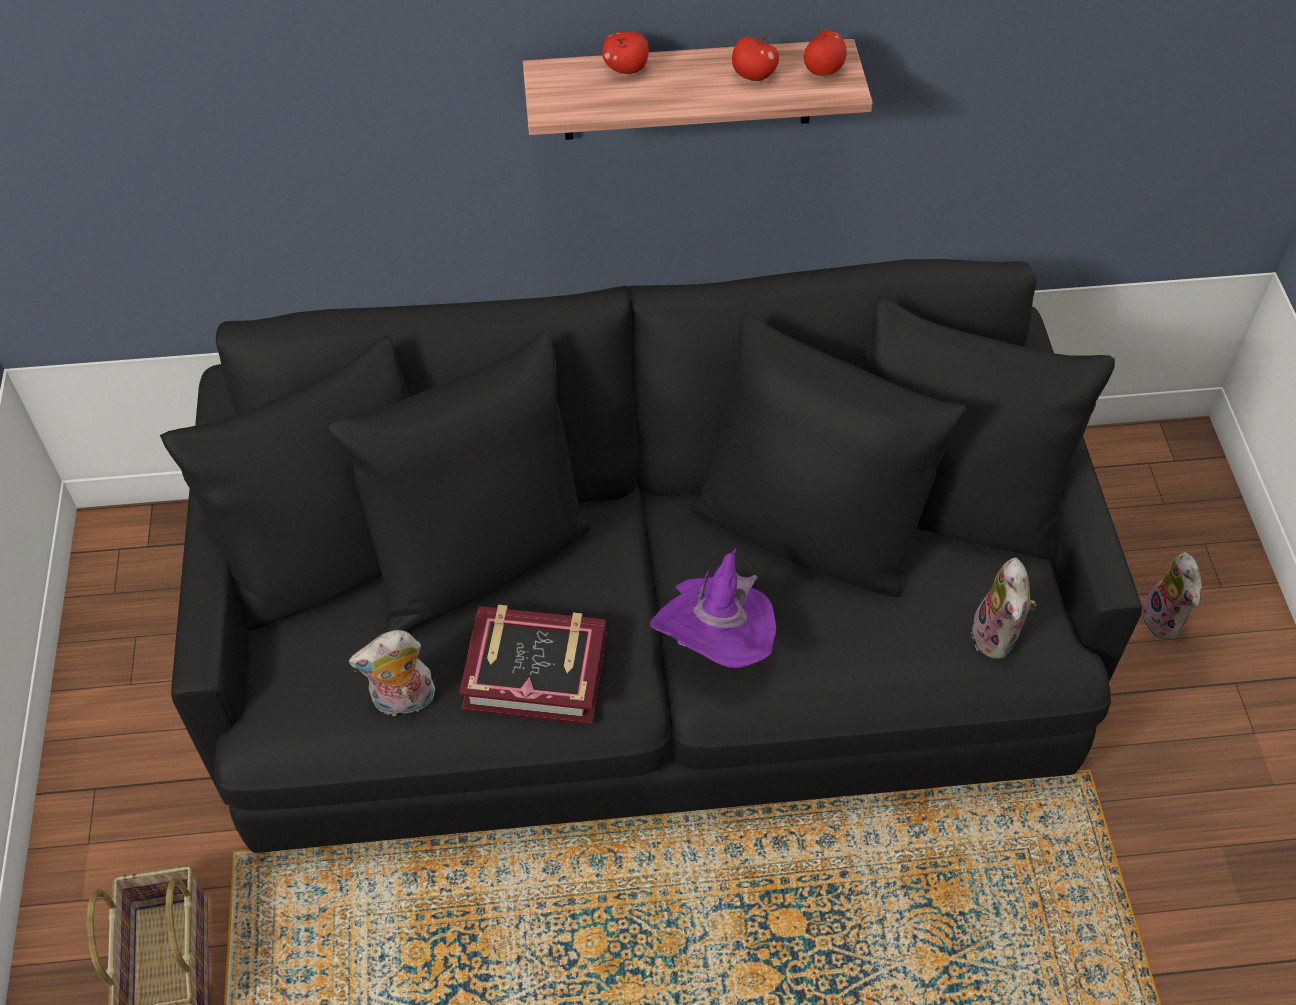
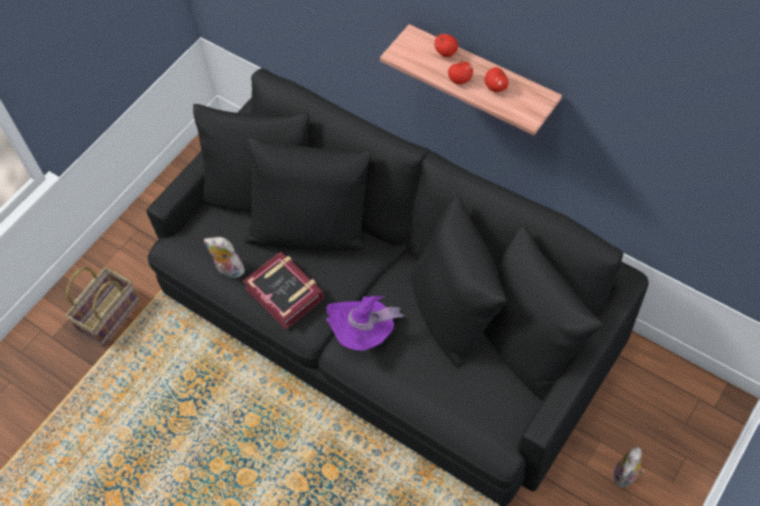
camera: 45 degrees right, 5 degrees up
(823, 70) = (529, 102): apple -> apple (460, 80)
(998, 637) = (481, 416): plush toy -> none

